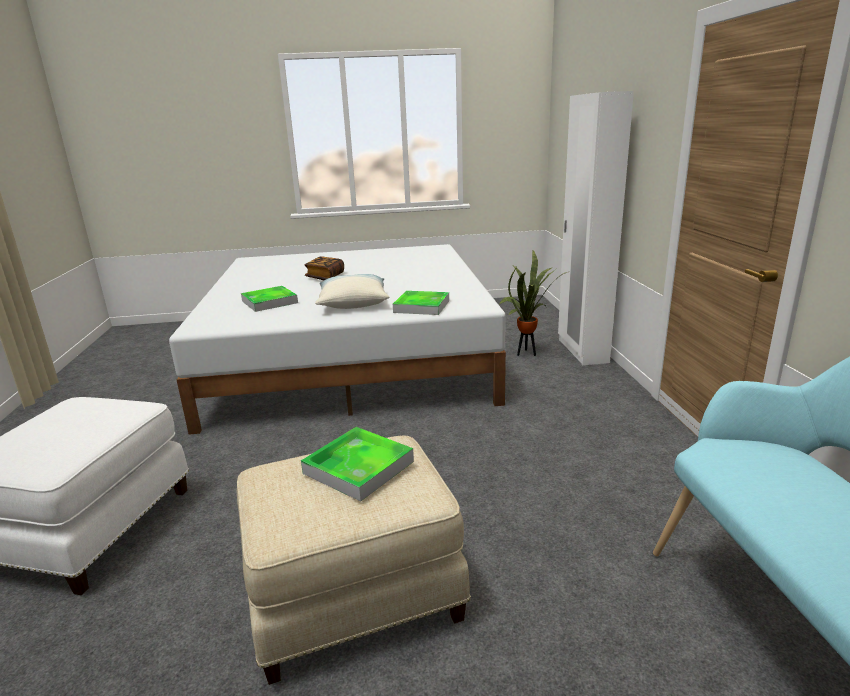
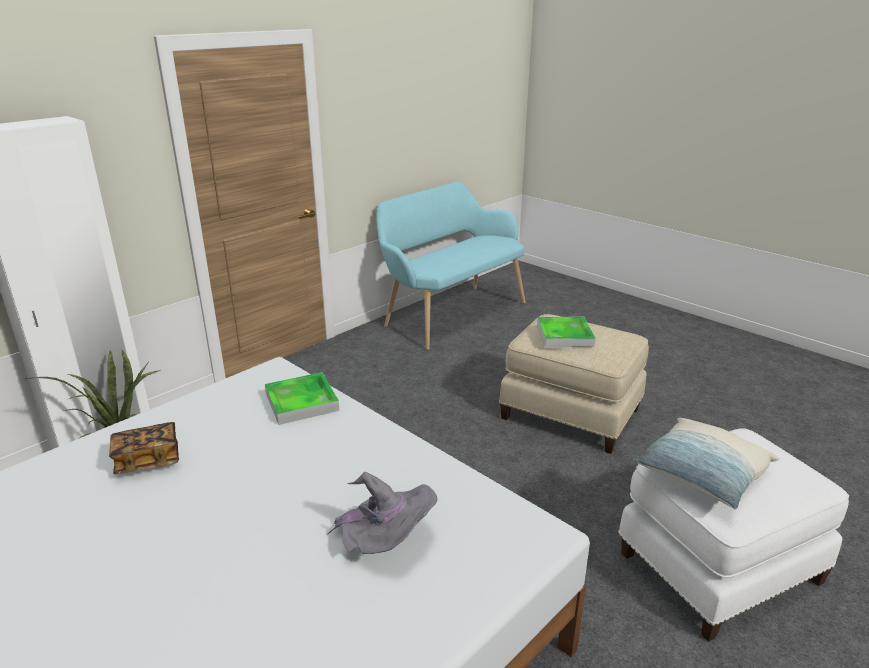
camera: 130 degrees left, 5 degrees up
(269, 302) = (387, 543): tray -> grey hat
(325, 276) = (189, 581): book -> book (148, 460)
(353, 303) = (327, 456): pillow -> pillow (702, 476)

